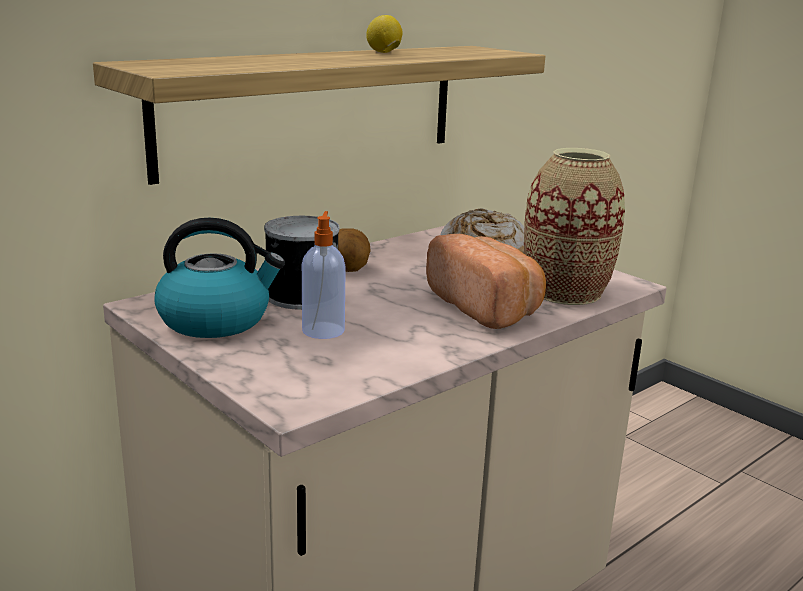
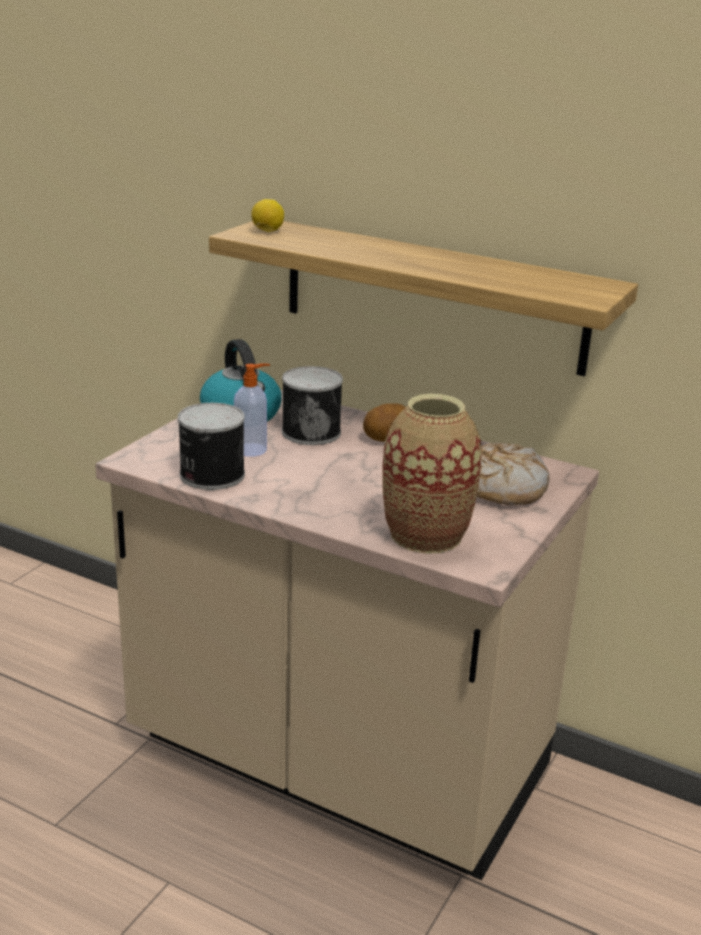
camera: 70 degrees right, 5 degrees up
(377, 361) = (210, 475): none -> can
(384, 52) = (475, 263): lemon -> lemon (267, 231)
(486, 307) = (351, 502): bread -> none

